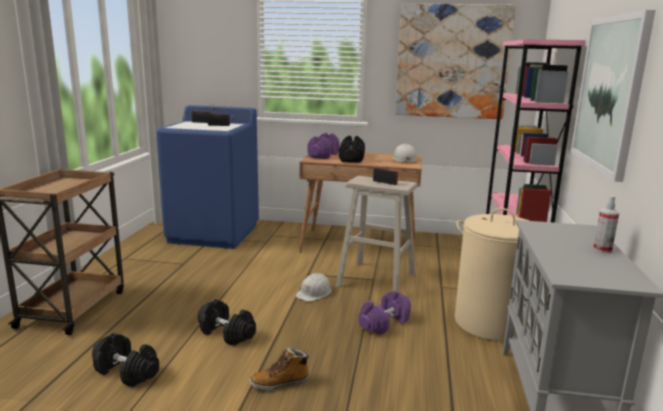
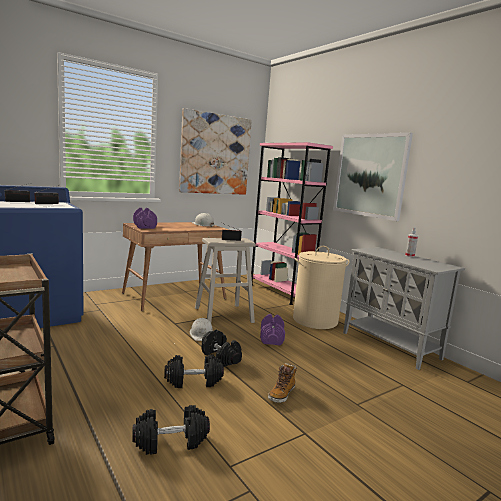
camera: 45 degrees left, 5 degrees down
(351, 159) = (171, 227): black dumbbell -> black dumbbell (221, 357)

